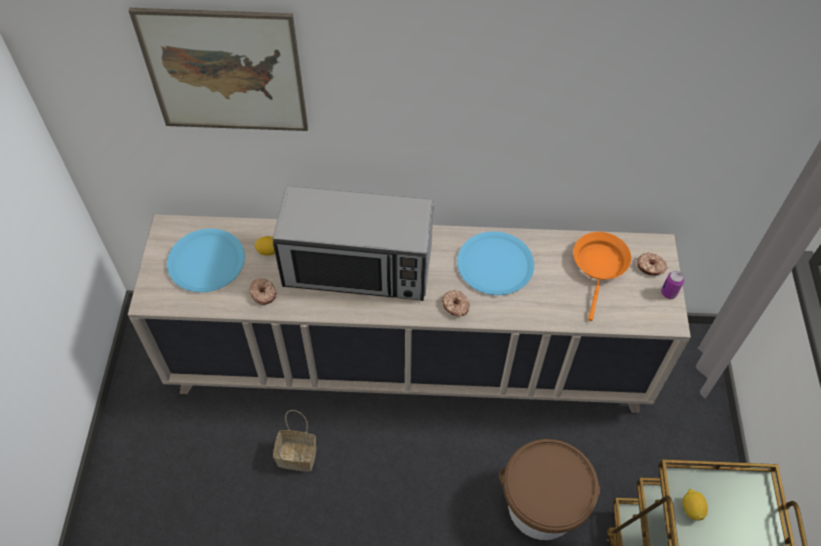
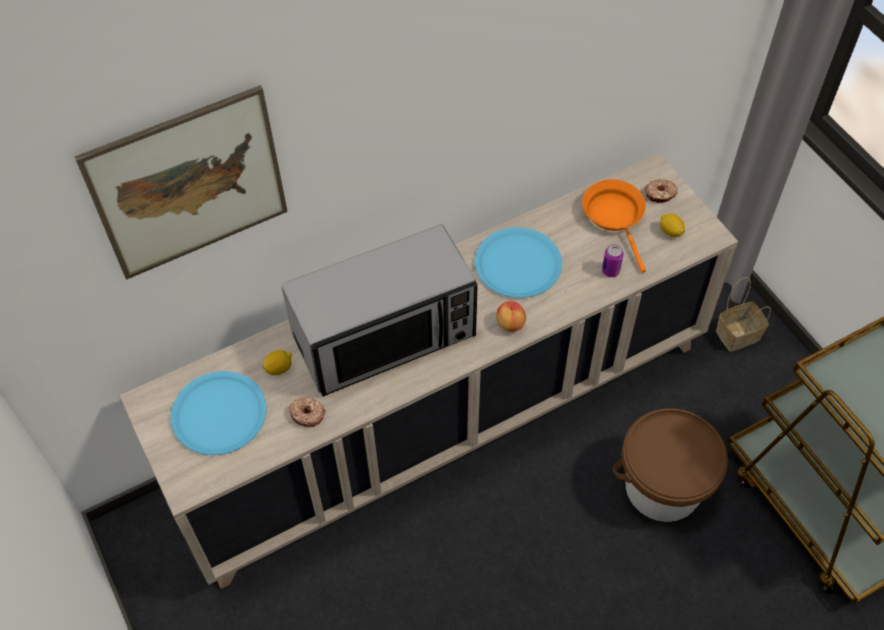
camera: 30 degrees left, 0 degrees up
(298, 456) = (396, 577): basket -> basket (738, 334)
(455, 306) = (510, 324): donut -> apple
(668, 293) = (692, 210): can -> can (610, 271)
(691, 509) = (846, 392): lemon -> lemon (670, 231)

